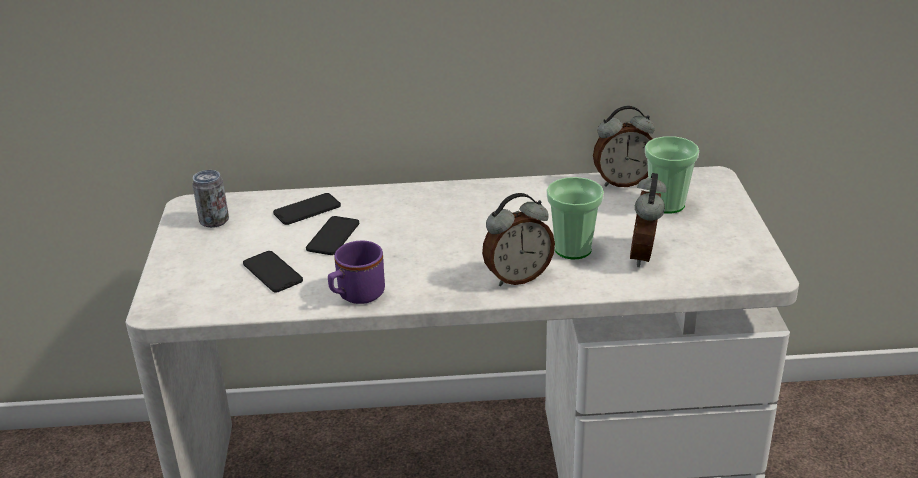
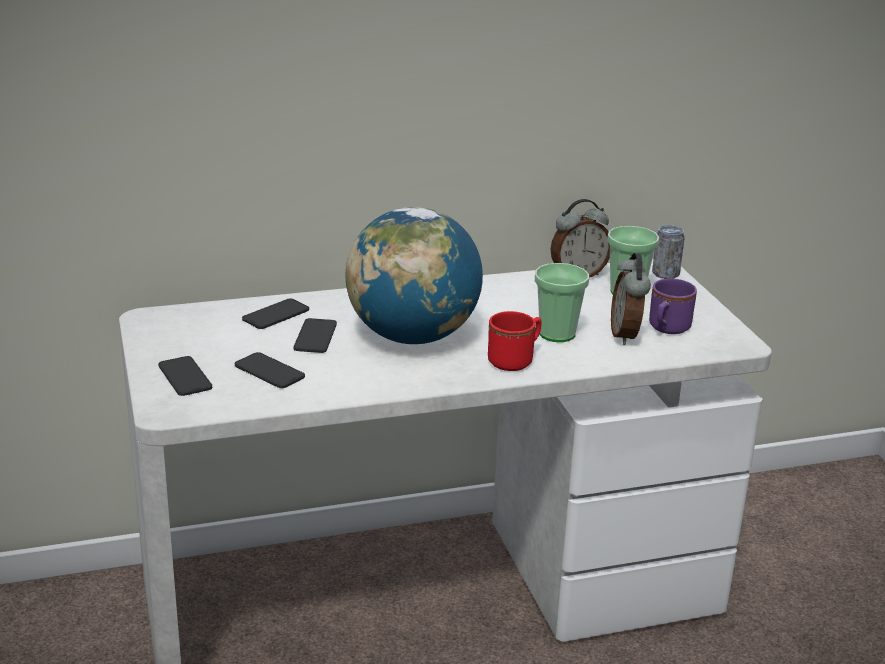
camera: 15 degrees left, 5 degrees down
(193, 272) = (185, 377): none -> phone
(214, 221) = (182, 330): can -> can (665, 274)
(356, 296) = (366, 386): purple mug -> purple mug (667, 329)
(426, 243) = (413, 337): none -> globe
(517, 277) = (515, 360): alarm clock -> red mug

